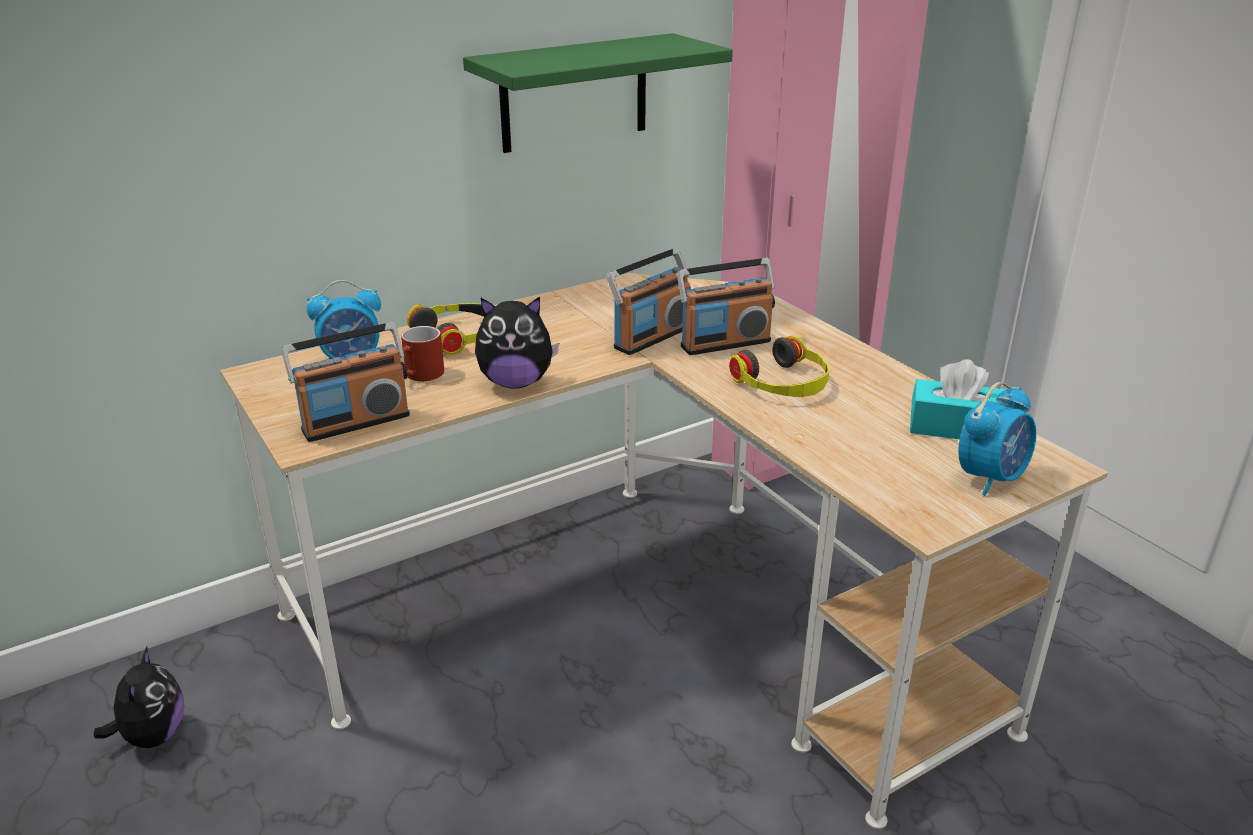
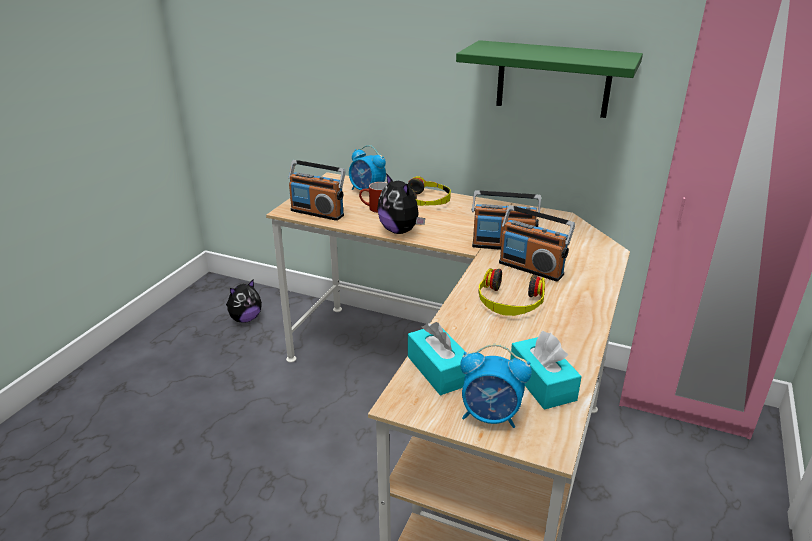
camera: 55 degrees right, 0 degrees up
(880, 476) = (439, 370): none -> turquoise tissue box

